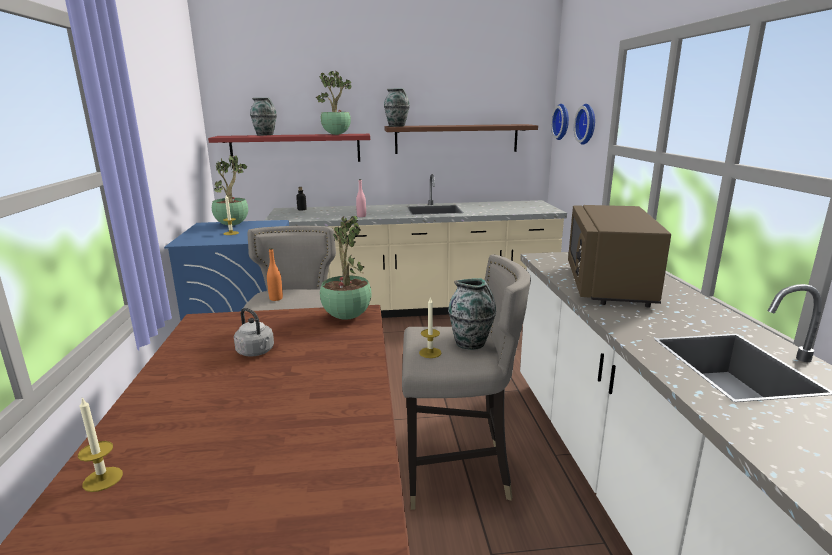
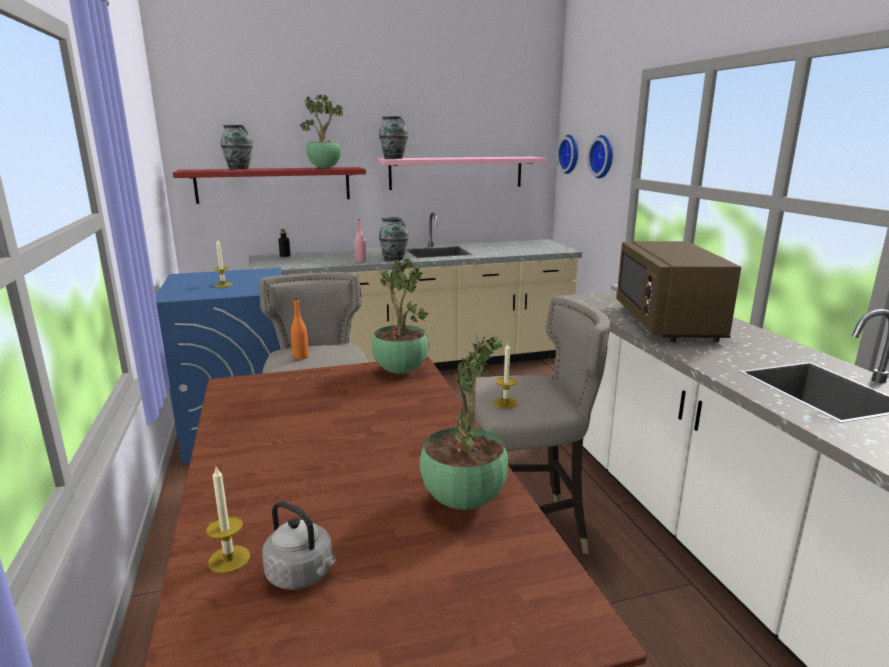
camera: 10 degrees left, 0 degrees up
(233, 225) = (217, 275): potted plant -> potted plant (463, 500)
(256, 352) = (321, 414): grey kettle -> grey kettle (302, 575)
(456, 139) = (456, 172): brown shelf -> pink shelf
(471, 343) = (543, 391): vase -> vase (394, 259)

